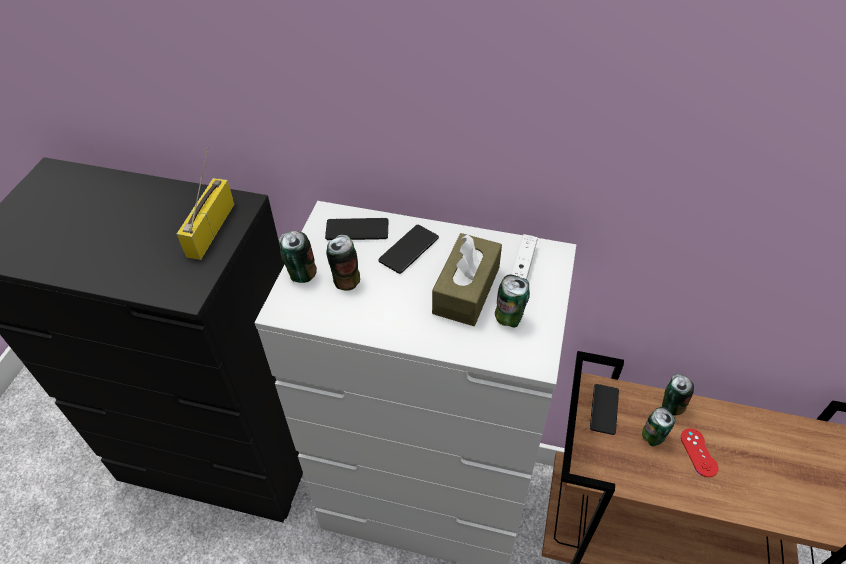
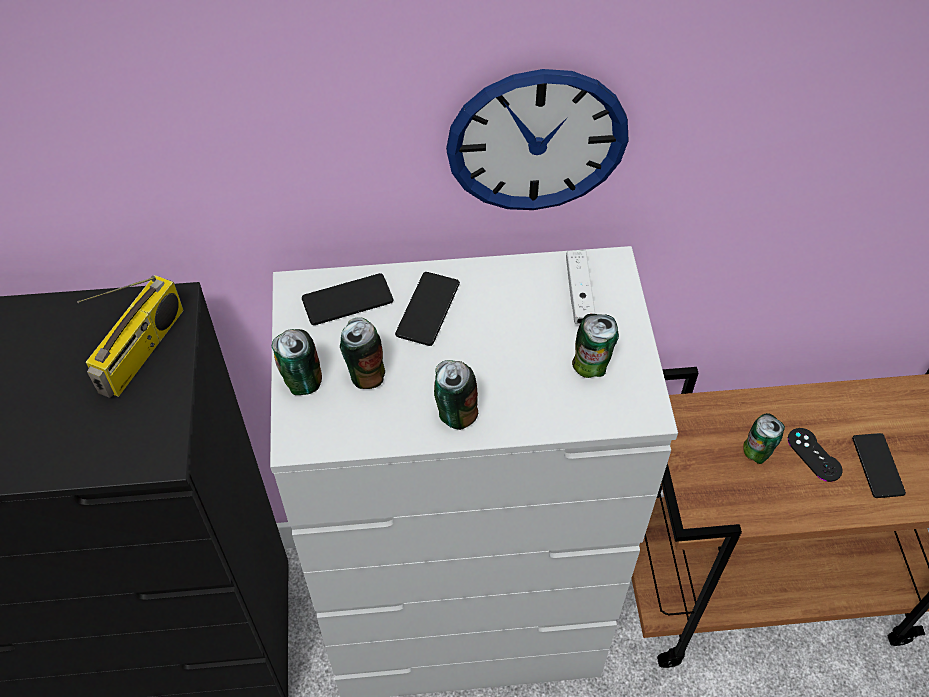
camera: 20 degrees left, 5 degrees up
(210, 228) = (142, 351): radio -> radio turned 150 degrees counterclockwise
(466, 290) = (524, 344): brown tissue box -> none
(511, 142) = (537, 141): none -> wall clock
(604, 409) = (690, 435): phone -> phone (877, 466)
(671, 406) = (765, 407): can -> can (455, 414)
(698, 452) = (814, 455): red game controller -> black game controller

